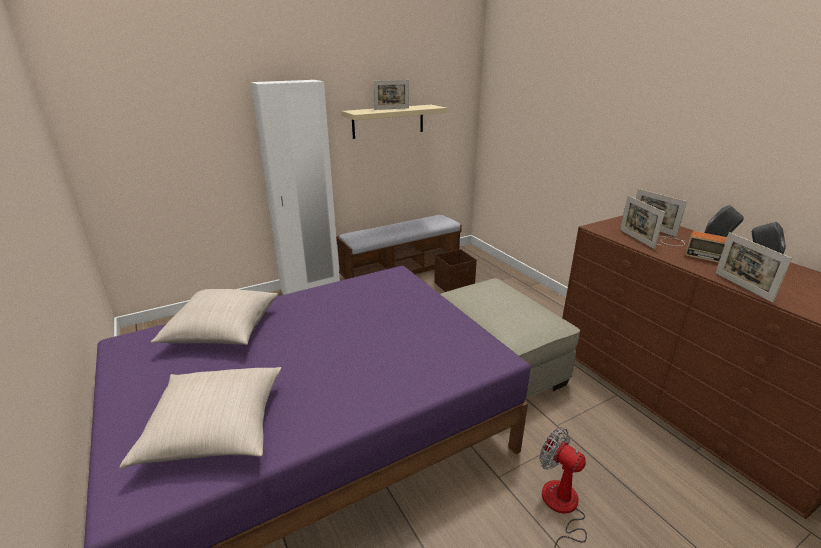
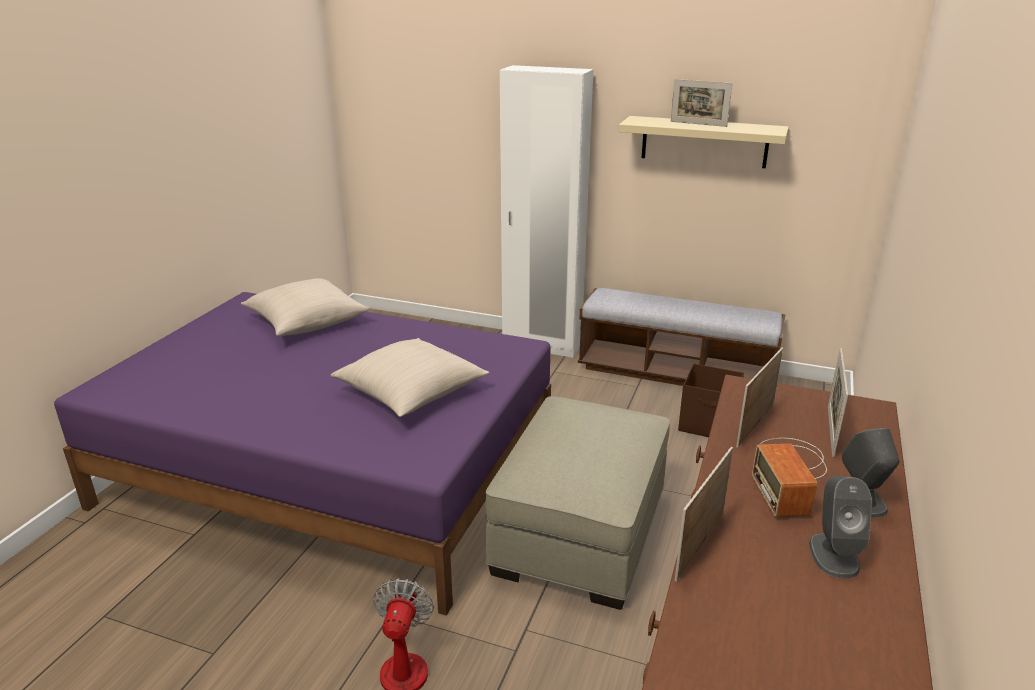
camera: 50 degrees right, 0 degrees up
(215, 428) = (185, 382): beige pillow -> beige pillow (411, 392)

